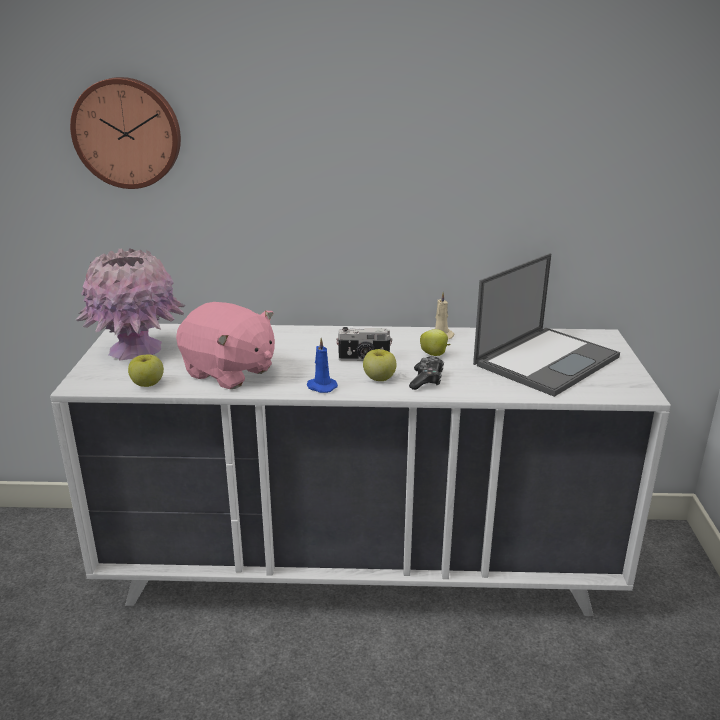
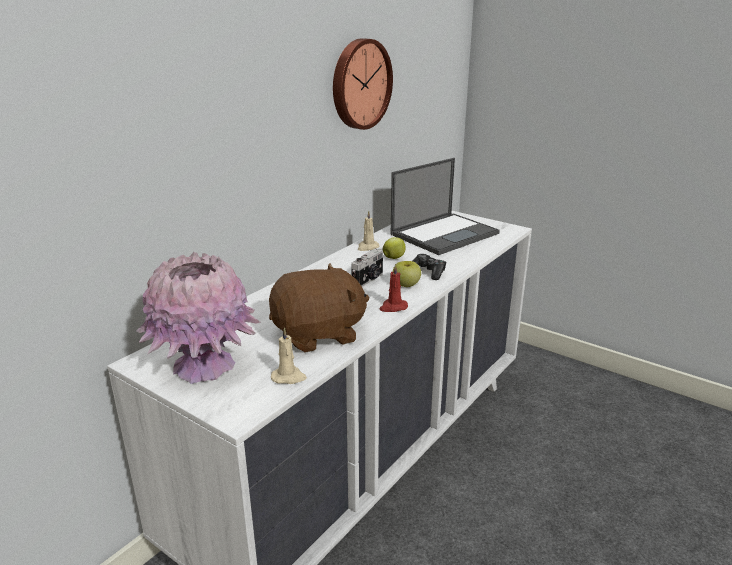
camera: 55 degrees left, 0 degrees up
(128, 133) = (101, 130): wall clock -> wall clock (359, 84)
(148, 384) = (289, 377): apple -> beige candle
(229, 372) = (319, 334): pink plush toy -> brown plush toy
(321, 387) = (393, 307): blue candle -> red candle
(546, 360) = (445, 233): laptop -> laptop turned 60 degrees clockwise

